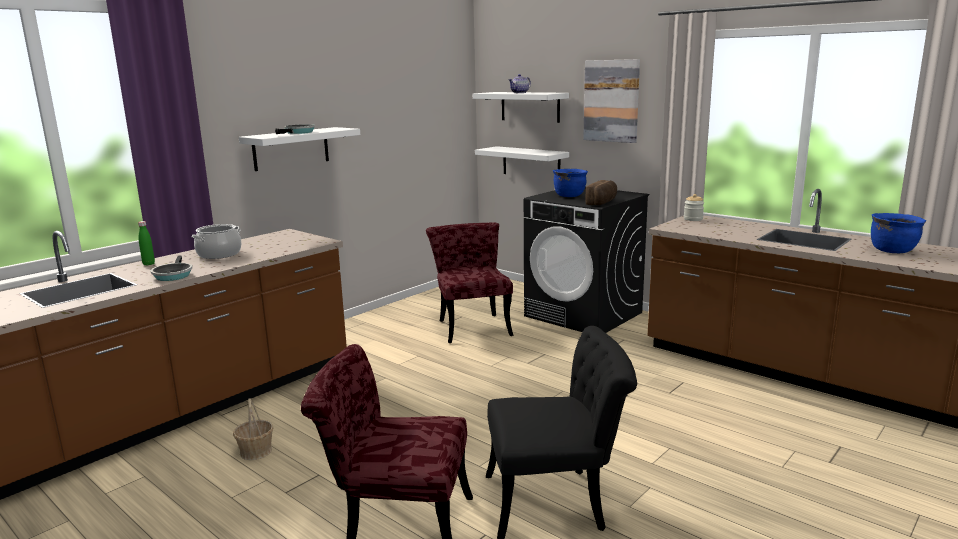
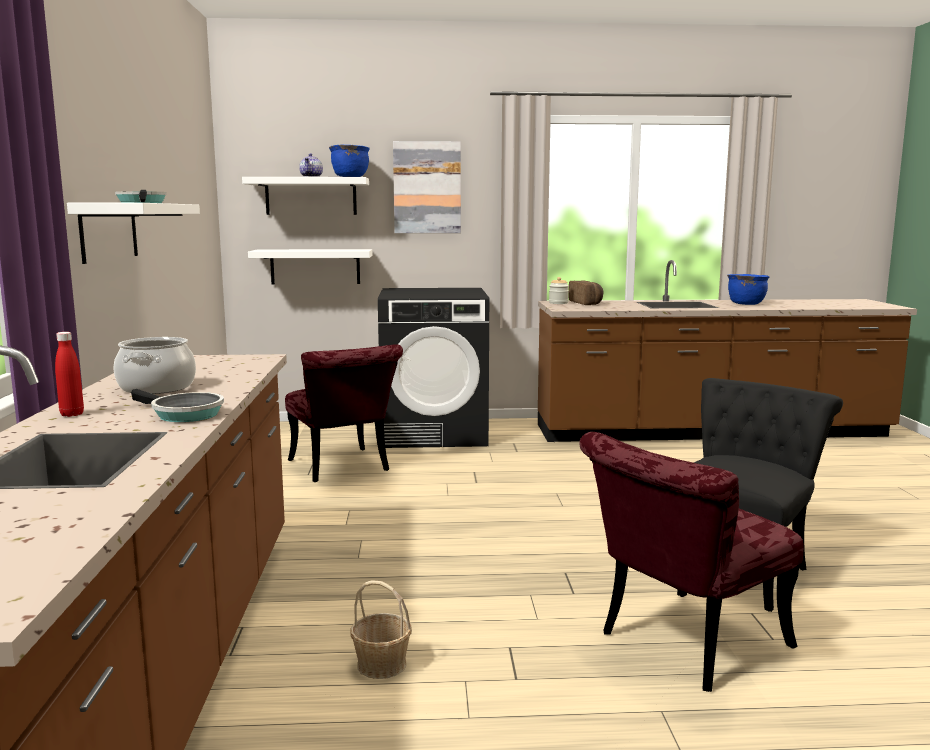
camera: 45 degrees left, 5 degrees down
(149, 264) = (72, 414): green bottle -> red bottle
(472, 325) = (343, 468): red chair -> red chair turned 150 degrees counterclockwise
(569, 196) = (417, 293): blue cooking pot -> blue cooking pot (350, 177)
(603, 202) = (471, 294): bread -> bread (587, 303)

